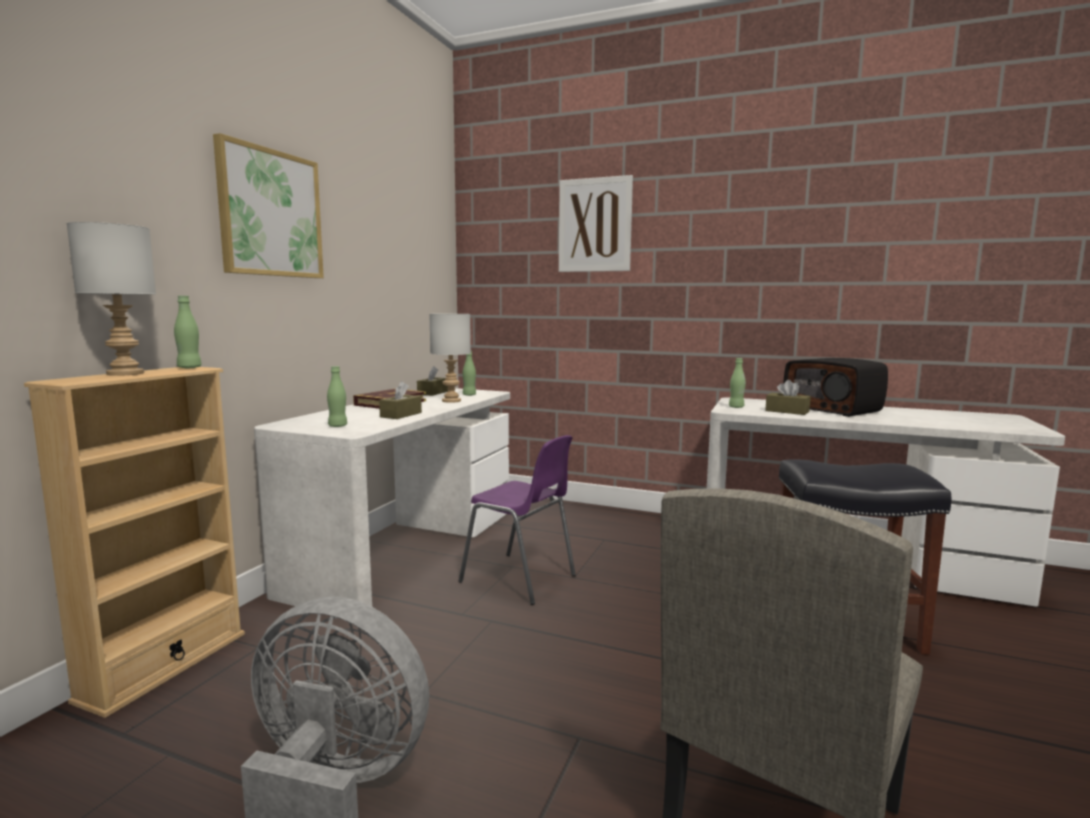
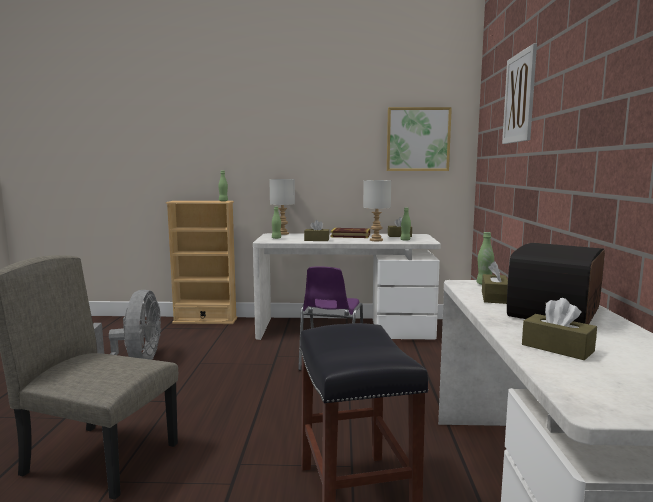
camera: 70 degrees right, 0 degrees up
(126, 373) = (199, 201): grey table lamp -> grey table lamp (283, 234)
(270, 214) = (287, 127): picture -> picture (418, 139)
(927, 420) = (557, 348): none -> brown tissue box

